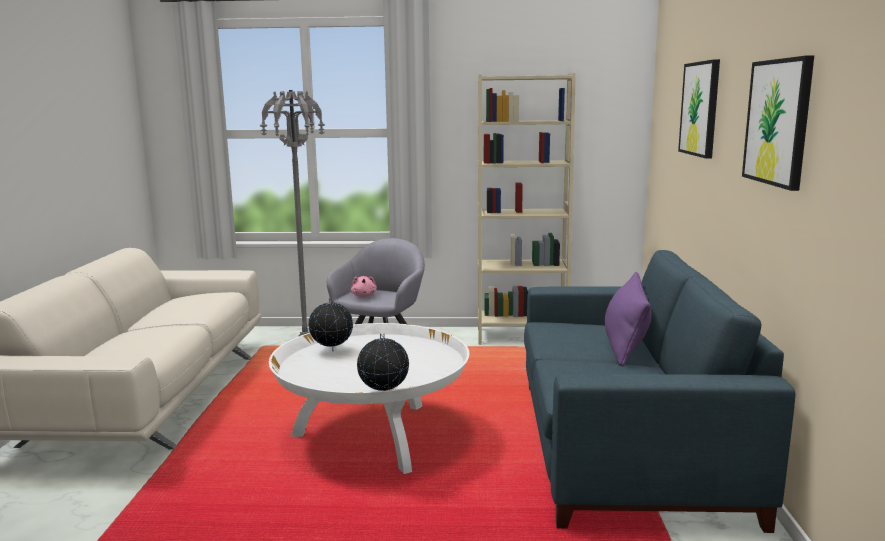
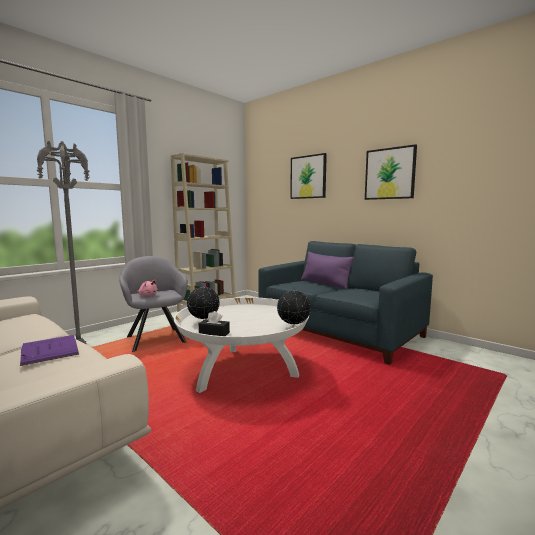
camera: 50 degrees left, 5 degrees down
(154, 334) = (49, 349): none -> purple book
(303, 368) = (214, 333): none -> black tissue box

